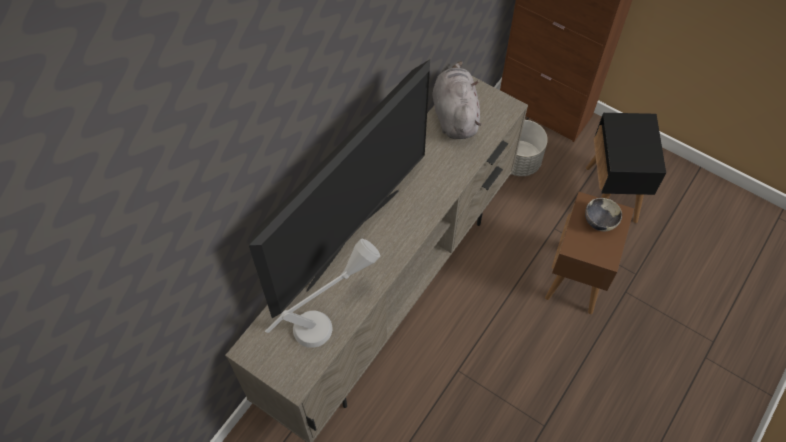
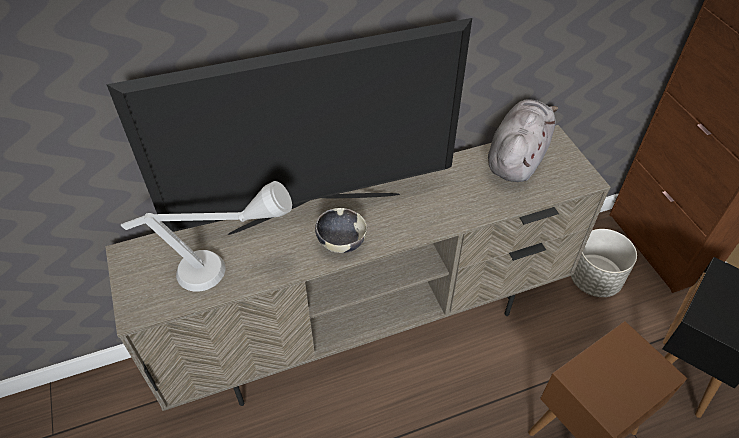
camera: 35 degrees right, 10 degrees down
(599, 222) = (629, 368): bowl -> bowl (341, 242)

